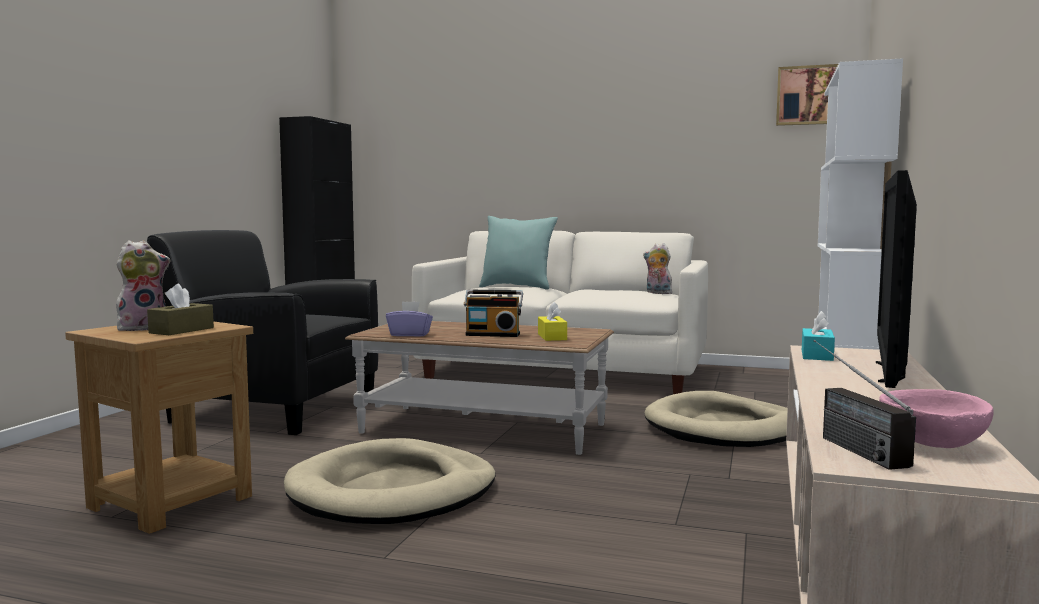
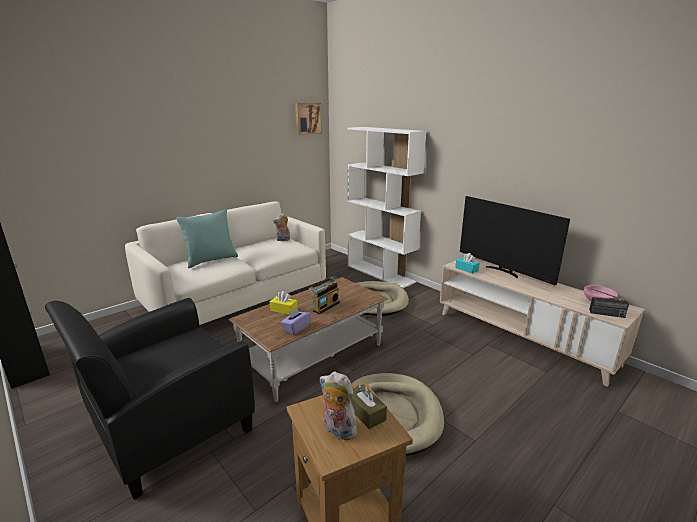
camera: 60 degrees left, 15 degrees up
(143, 328) = (337, 430): plush toy -> plush toy turned 45 degrees counterclockwise
(552, 337) = (349, 295): yellow tissue box -> yellow tissue box (284, 310)

